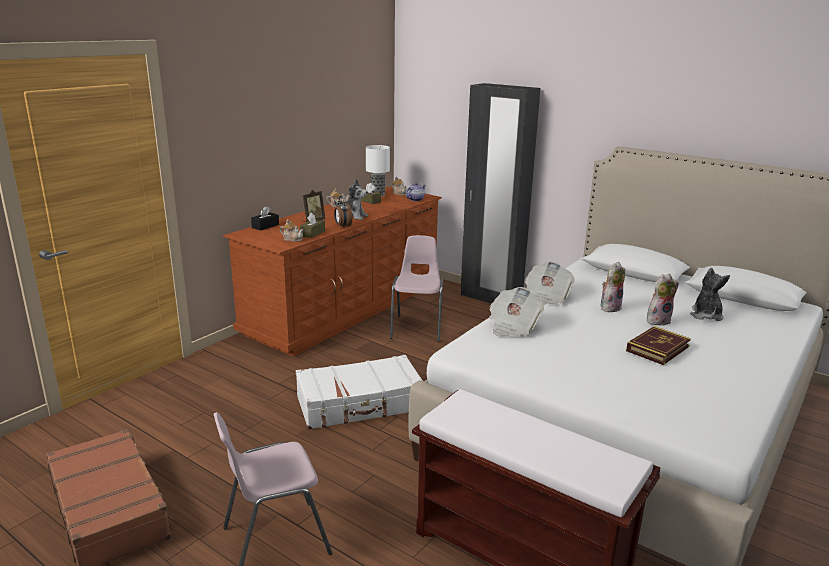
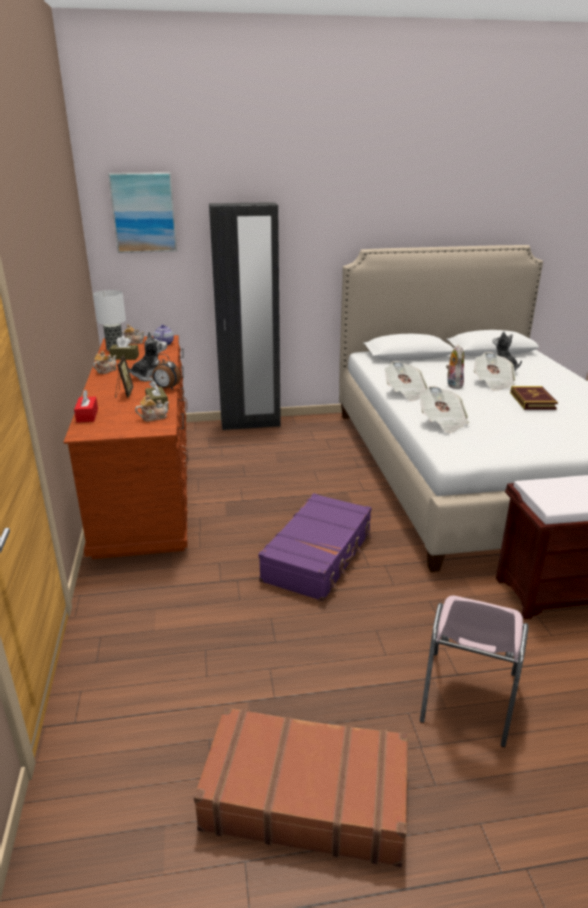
camera: 45 degrees left, 5 degrees up
(265, 226) = (87, 415): black tissue box -> red tissue box
(360, 404) = (319, 556): white suitcase -> purple suitcase
(417, 328) = (241, 472): pink chair -> none
(435, 86) = (143, 213): none -> picture
(658, 320) = (493, 383): plush toy -> newspaper

